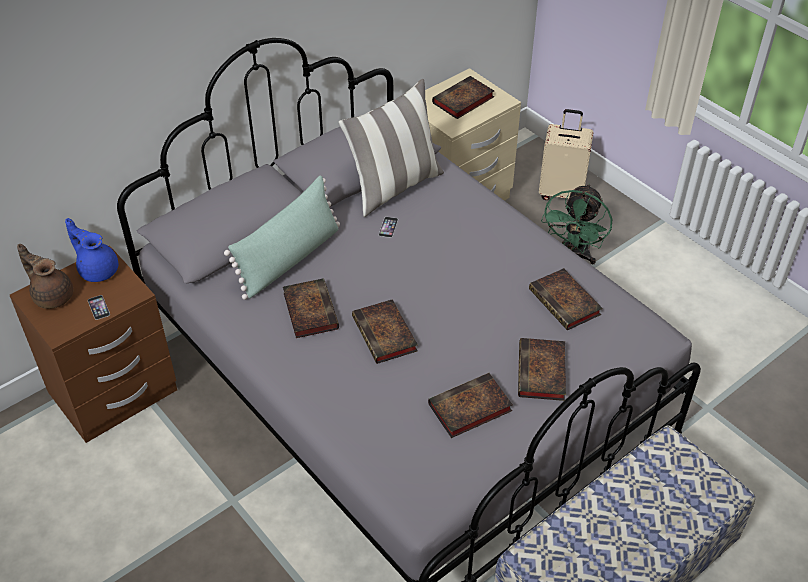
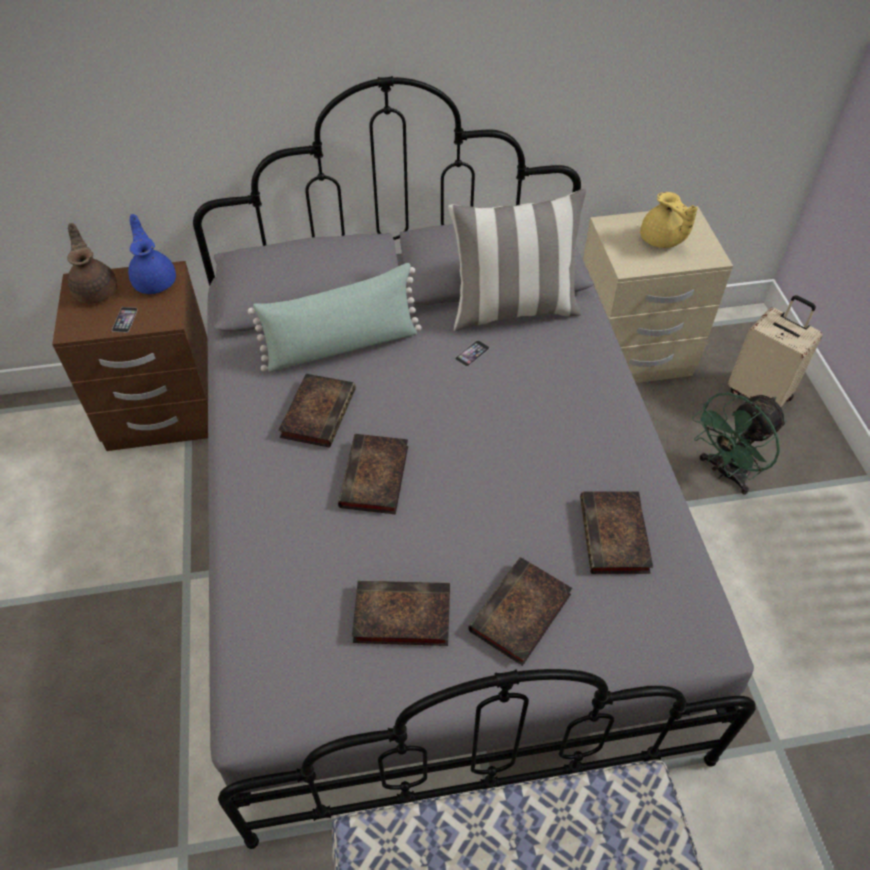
camera: 30 degrees right, 5 degrees up
(462, 101) = (661, 241): book -> yellow teapot

